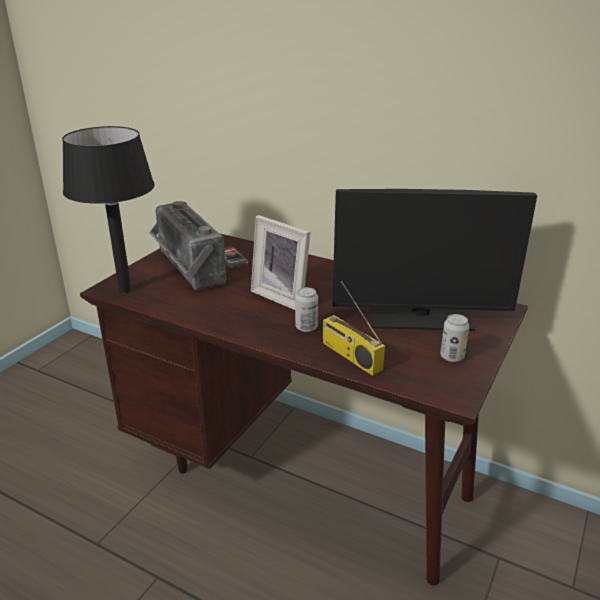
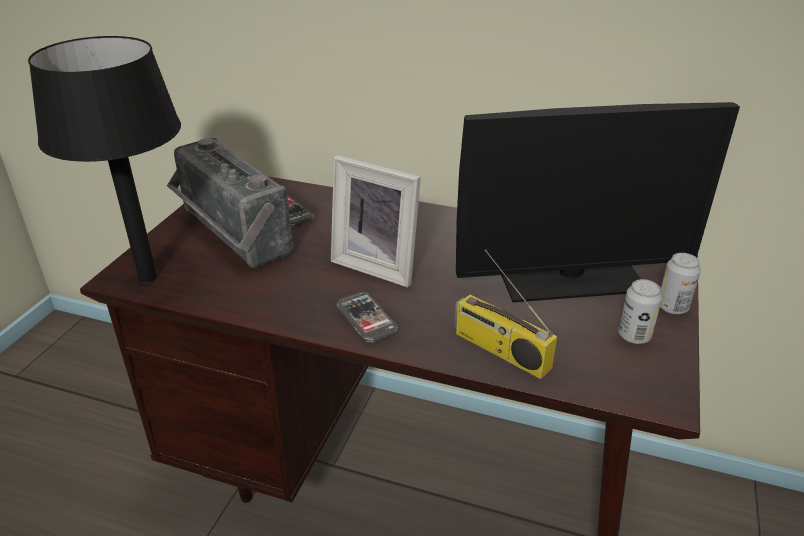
camera: 10 degrees left, 5 degrees up
(264, 328) = (366, 319): none -> phone
(306, 327) = (425, 311): can -> can (672, 307)

